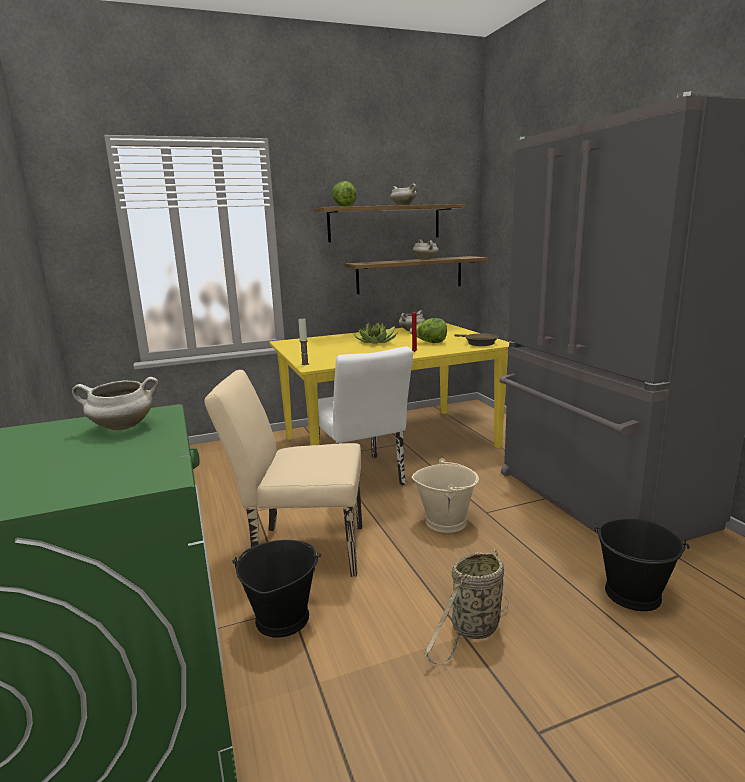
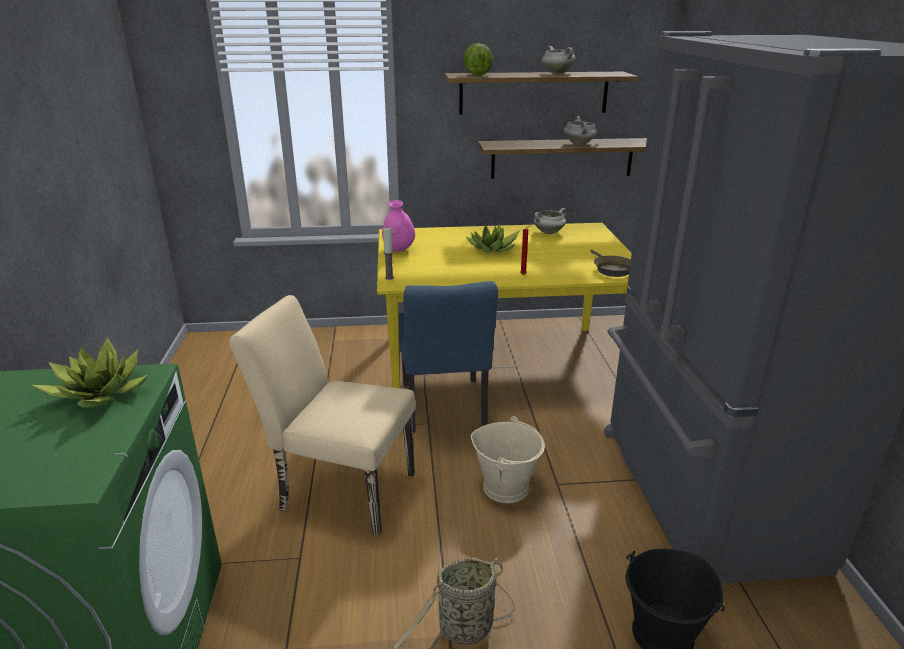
camera: 15 degrees right, 10 degrees up
(122, 427) = (100, 394): white cooking pot -> potted plant
(281, 618) = (286, 567): black bucket -> none
(298, 349) = (399, 250): none -> pink vase
(362, 479) = (444, 410): white chair -> blue chair
(429, 343) = (553, 260): lettuce -> none

